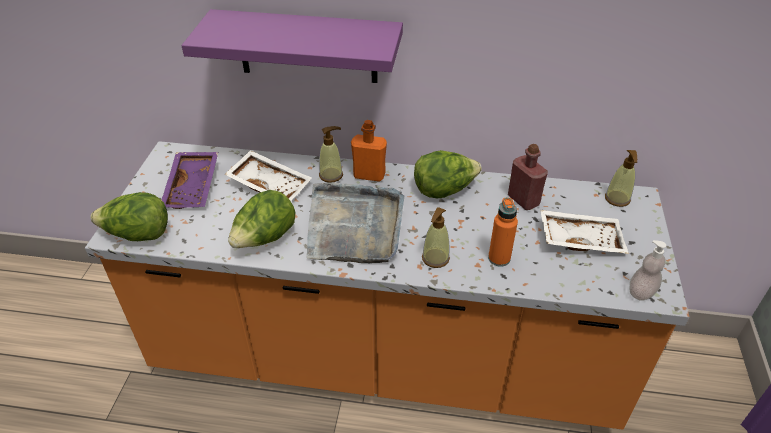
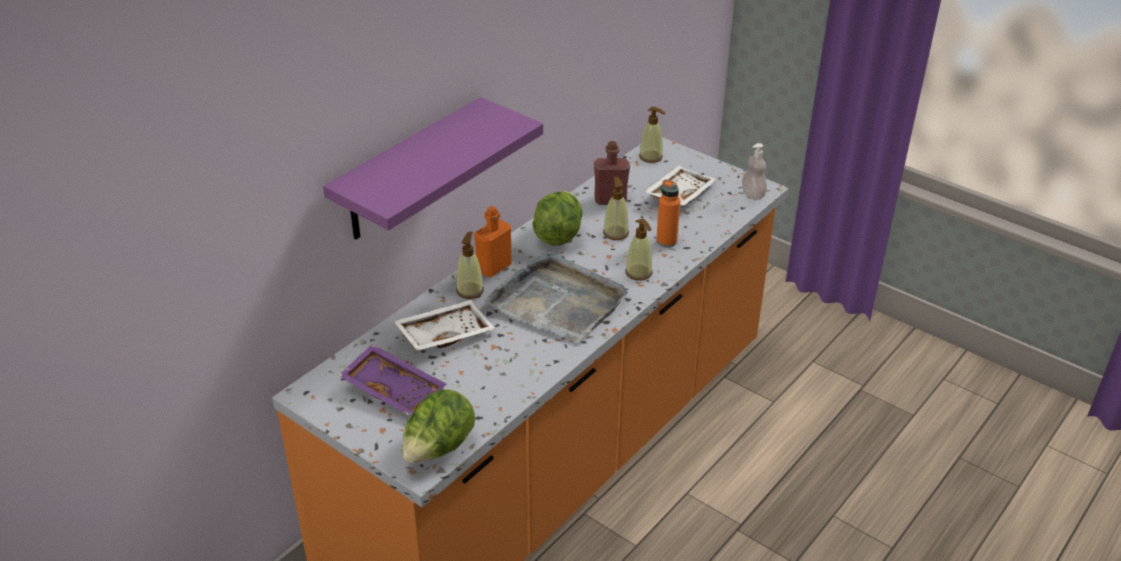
camera: 60 degrees left, 5 degrees down
(265, 239) = (526, 362): lettuce -> none
(479, 222) = (615, 233): none -> soap dispenser

